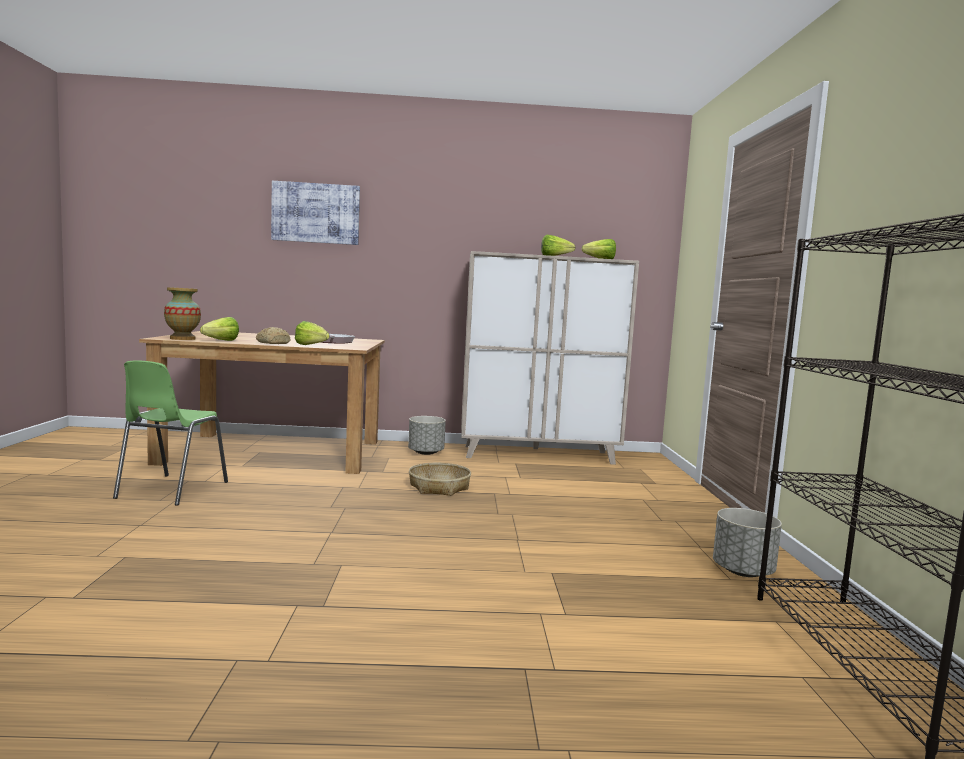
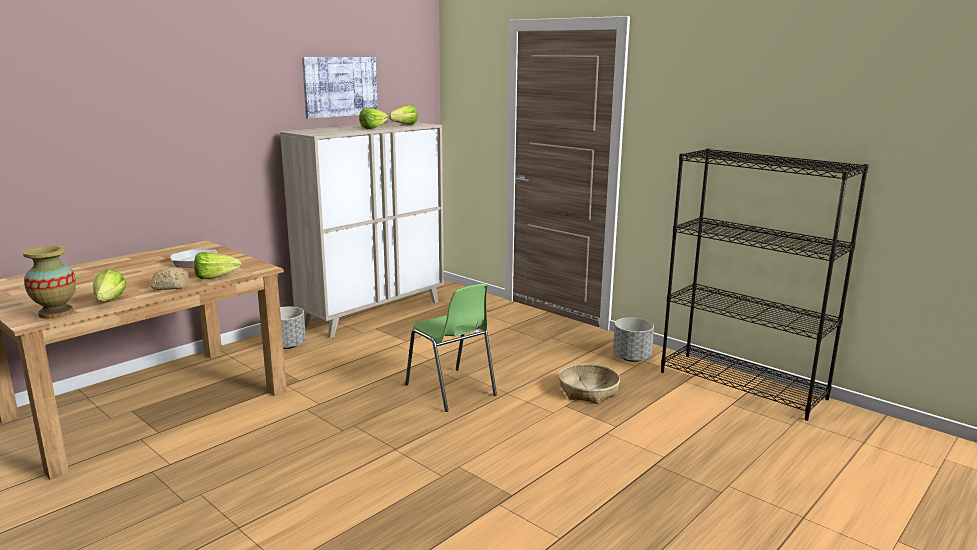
camera: 45 degrees left, 10 degrees up
(171, 490) = (165, 488): green chair -> green chair (451, 390)
(316, 213) = (95, 103): picture -> picture (340, 86)
(439, 487) = (374, 375): basket -> basket (588, 391)

